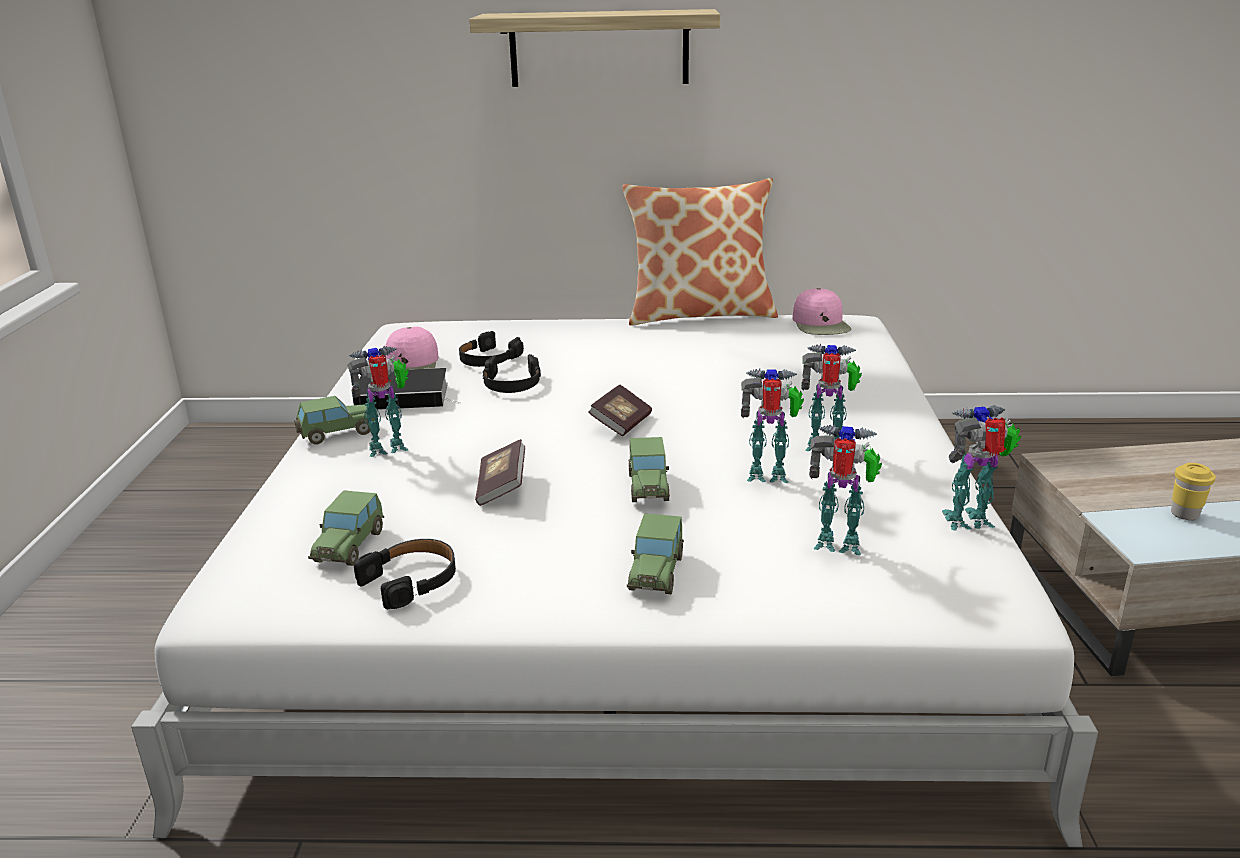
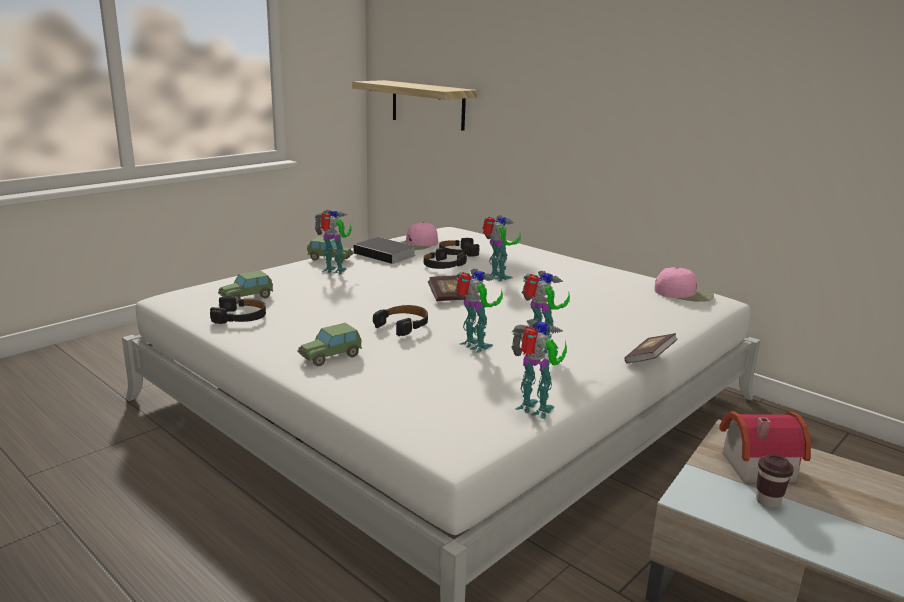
camera: 40 degrees right, 5 degrees down
(501, 487) = (343, 300): book -> book (649, 359)
(599, 48) = (592, 70): shelf -> shelf (428, 105)
(648, 487) = (403, 325): toy car -> black headphones
(699, 314) = (620, 267): pillow -> none
(821, 324) = (684, 293): pink cap -> pink cap turned 105 degrees counterclockwise
(840, 545) = (437, 386): toy robot -> toy robot (497, 277)
(1119, 485) = (753, 465): none -> toy house
(1184, 514) = (768, 501): yellow cup -> brown cup

